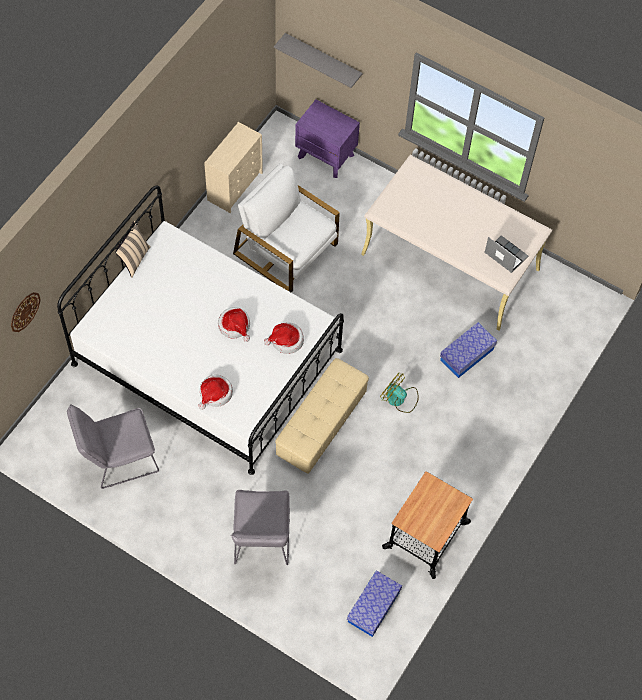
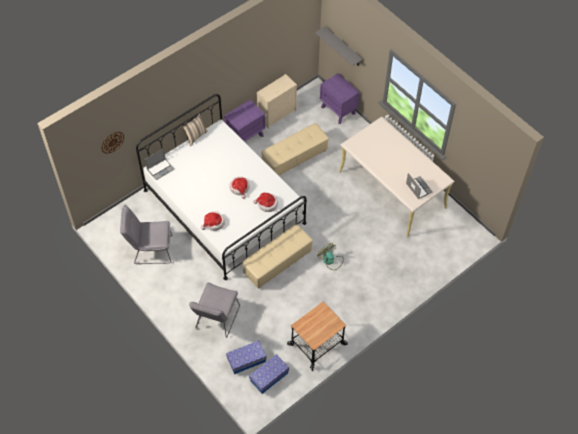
camera: 20 degrees right, 5 degrees down
(99, 328) = (160, 169): none -> laptop
(199, 234) = (245, 136): none -> purple nightstand
(287, 249) = (294, 157): white armchair -> beige ottoman
(466, 355) = (382, 246): storage box -> storage box (246, 360)

